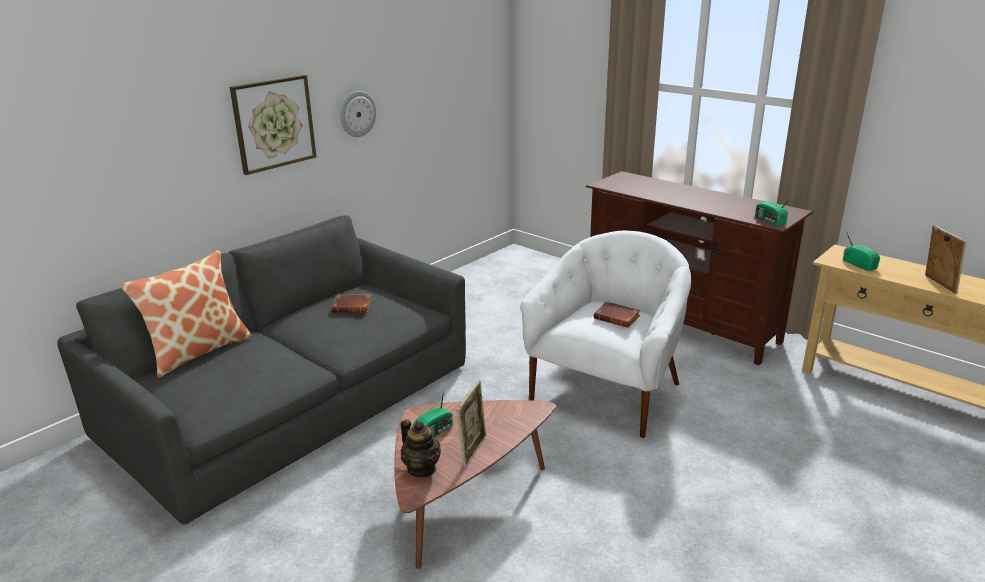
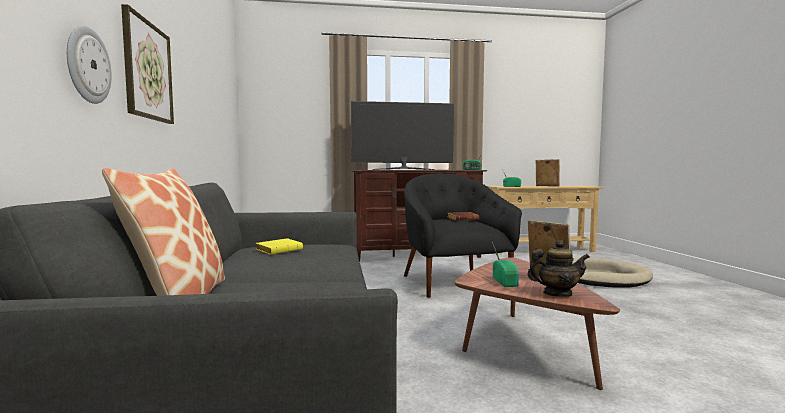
camera: 50 degrees left, 20 degrees down
(353, 307) = (280, 250): brown book -> yellow book
(357, 113) = (188, 99): wall clock -> wall clock (87, 65)
(607, 391) = (453, 282): white armchair -> black armchair
(677, 191) = (403, 169): none -> television
(822, 489) = (600, 278): none -> beige dog bed

